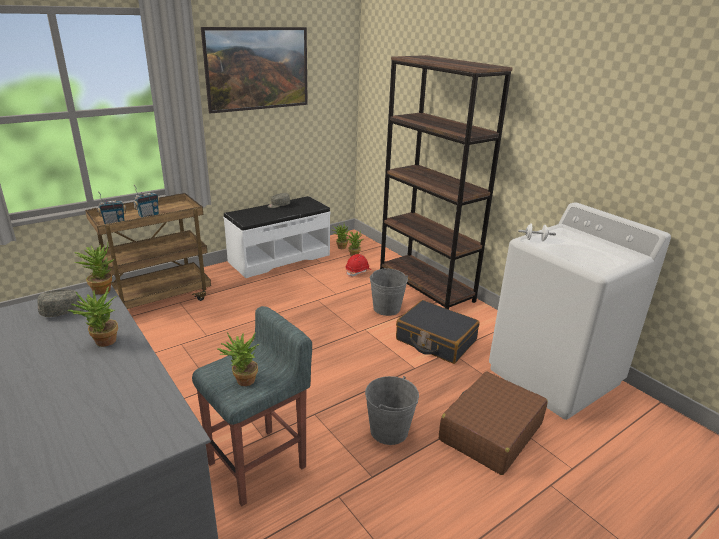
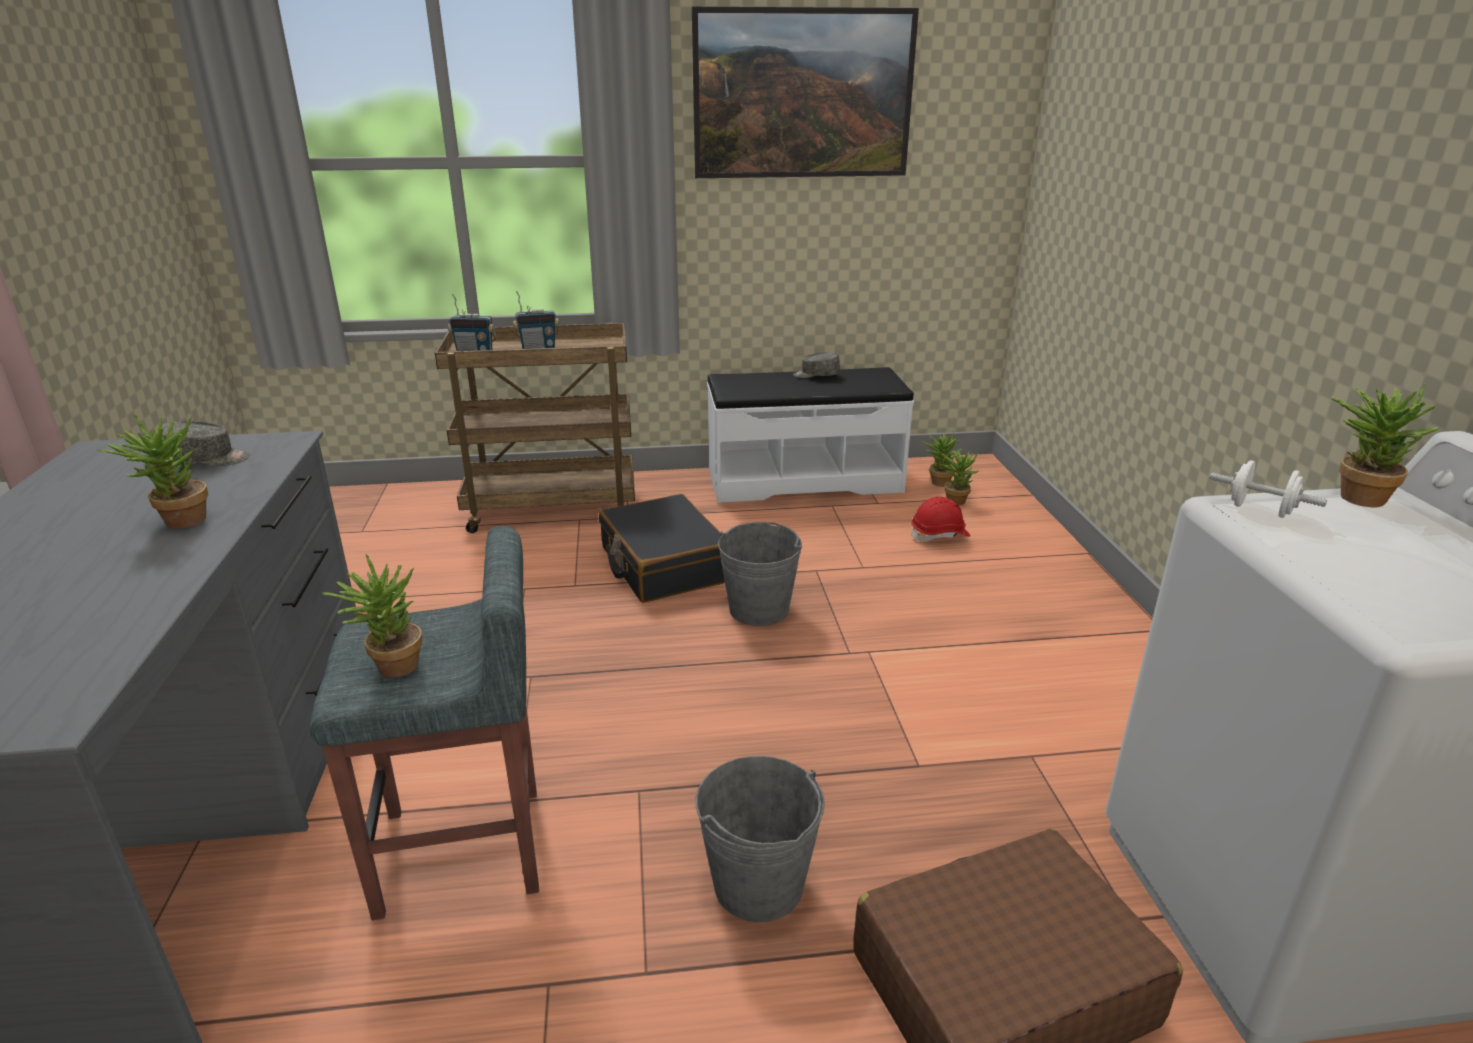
camera: 30 degrees right, 0 degrees up
(101, 289) = (295, 439): potted plant -> potted plant (1357, 495)
(386, 308) = (947, 621): grey bucket -> grey bucket (759, 609)
(426, 287) = (1072, 598): brown bookcase -> none
(435, 340) = (1012, 720): black suitcase -> black suitcase (663, 565)

